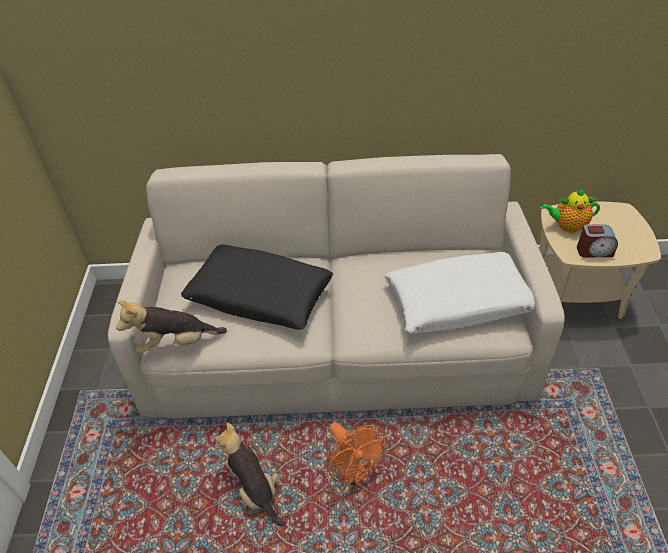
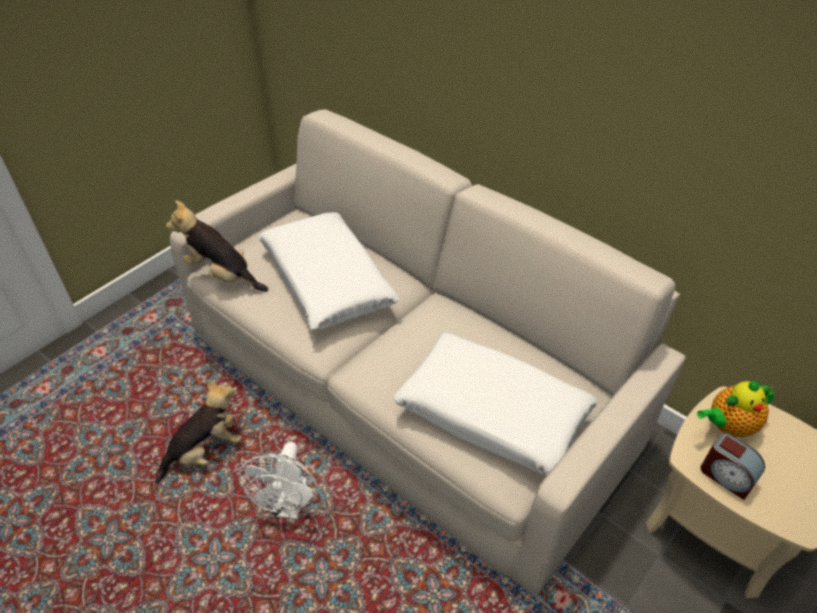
camera: 40 degrees right, 0 degrees up
(254, 488) = (205, 451): plush toy -> plush toy turned 45 degrees clockwise
(259, 296) = (327, 280): black pillow -> white pillow
(354, 472) = (289, 506): orange fan -> white fan
(567, 226) = (727, 425): teapot -> teapot turned 60 degrees counterclockwise

